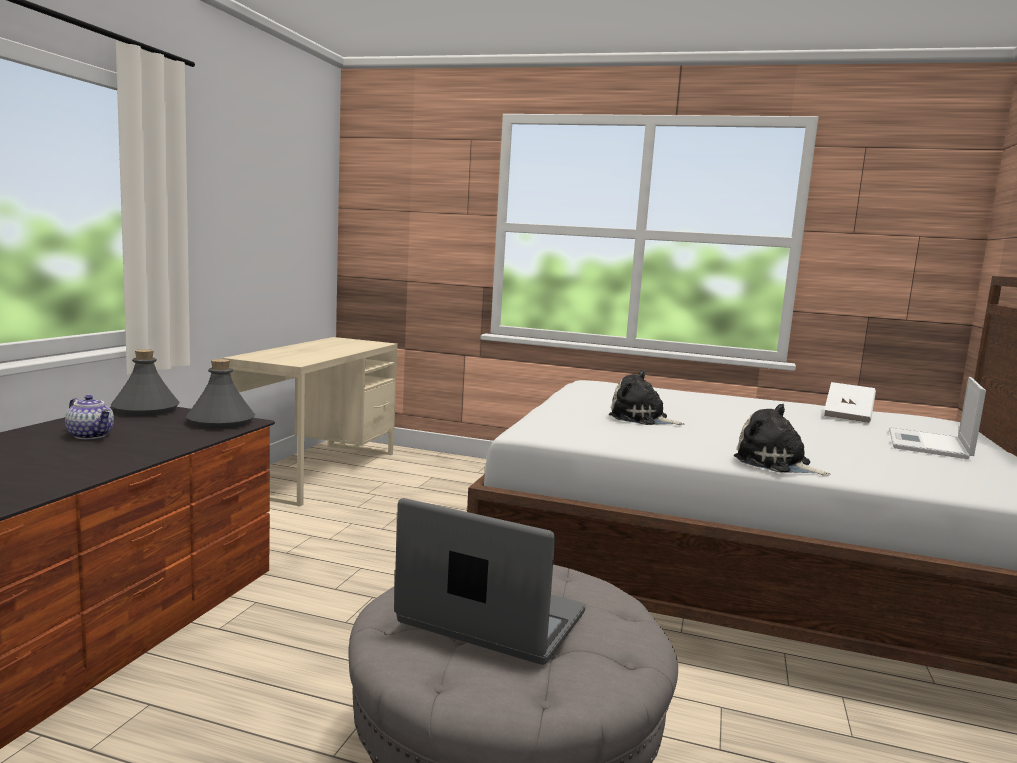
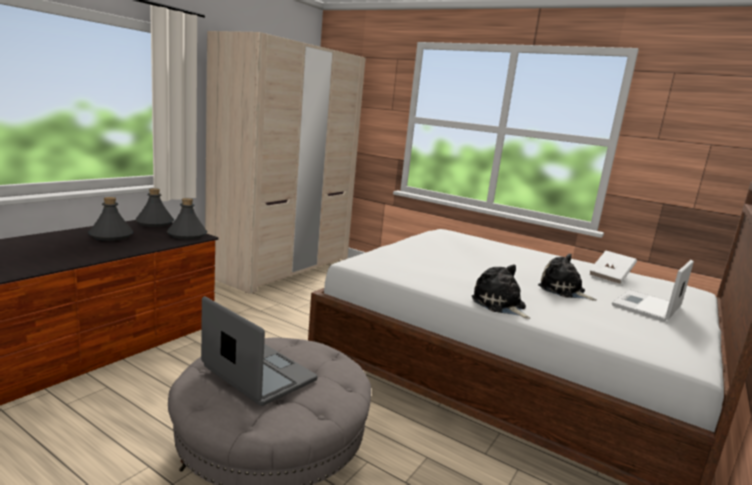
camera: 15 degrees right, 5 degrees up
(92, 435) = (111, 236): teapot -> grey bottle
(318, 471) = (282, 268): beige desk -> beige wardrobe
(641, 419) = (444, 261): plush toy -> plush toy (563, 291)

